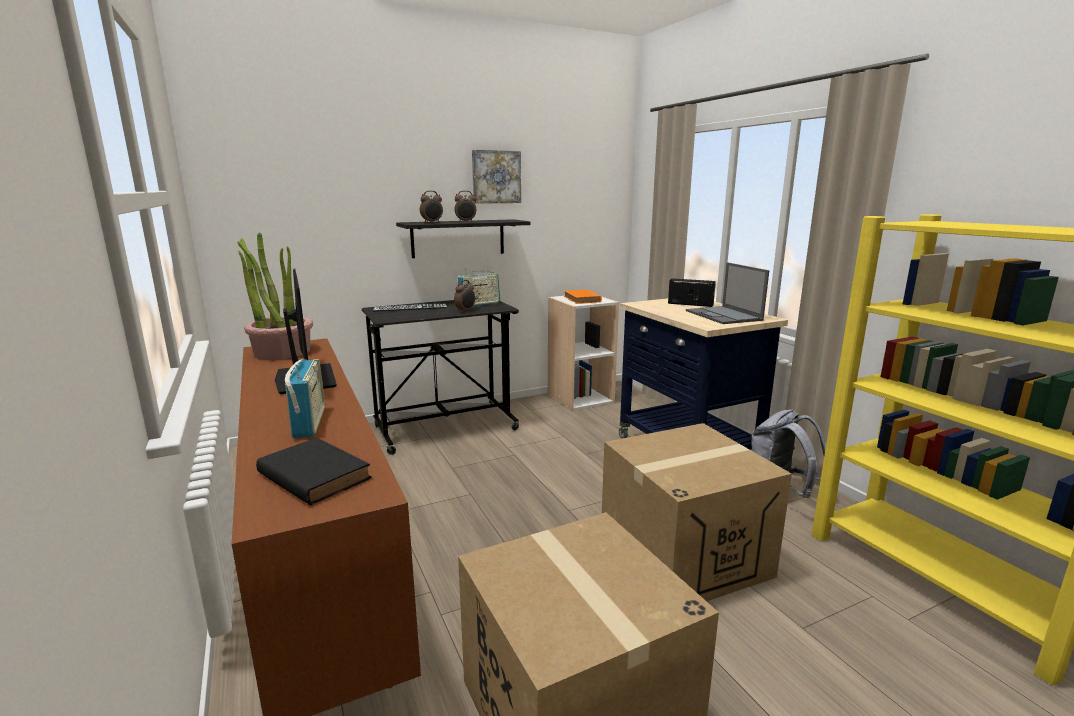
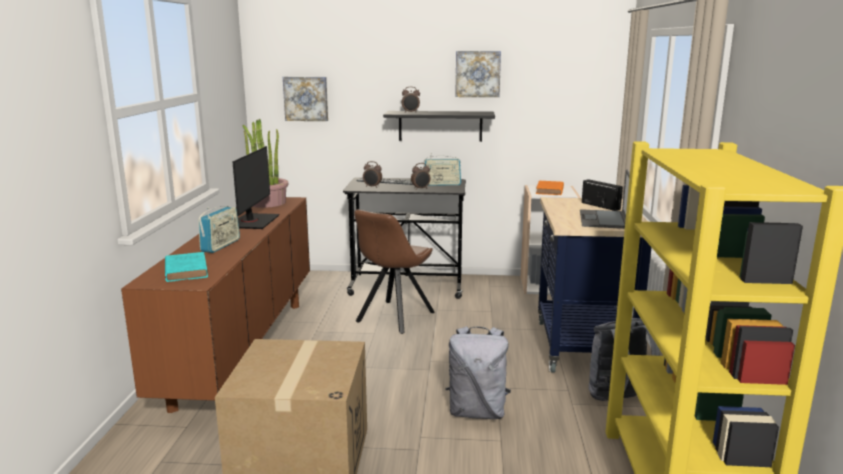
camera: 30 degrees right, 0 degrees up
(285, 209) = (306, 98): none -> picture
(312, 475) = (186, 270): black book -> turquoise book
(466, 222) = (438, 113): alarm clock -> alarm clock (372, 187)
(471, 467) = (394, 317): none -> brown chair
(683, 555) = (477, 411): cardboard box -> grey backpack

